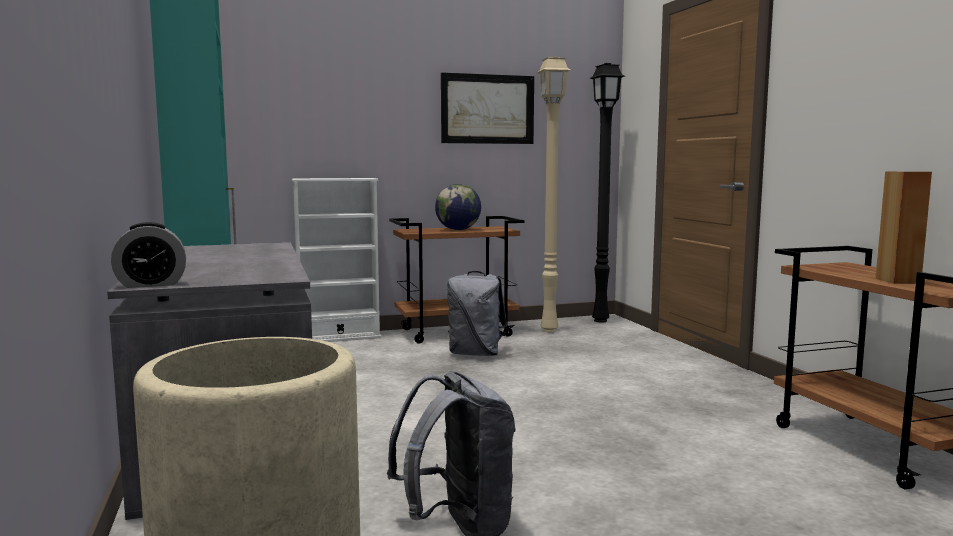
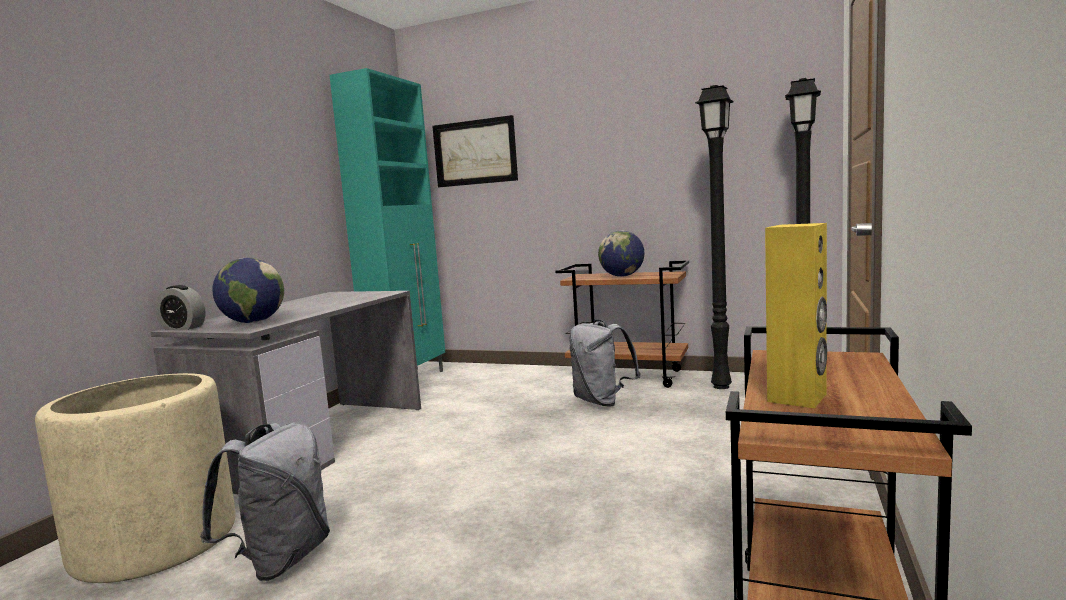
camera: 40 degrees right, 0 degrees up
(244, 274) = (253, 322): none -> globe
(339, 337) = (530, 369): white bookcase -> none
(487, 109) = (669, 150): picture -> picture (475, 152)
(550, 331) = (722, 387): beige floor lamp -> black floor lamp
(898, 281) = (798, 398): brown speaker -> yellow speaker

